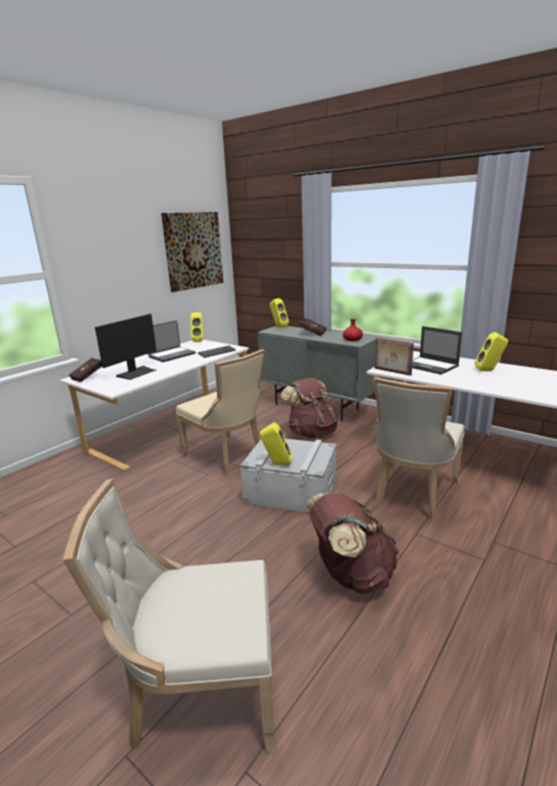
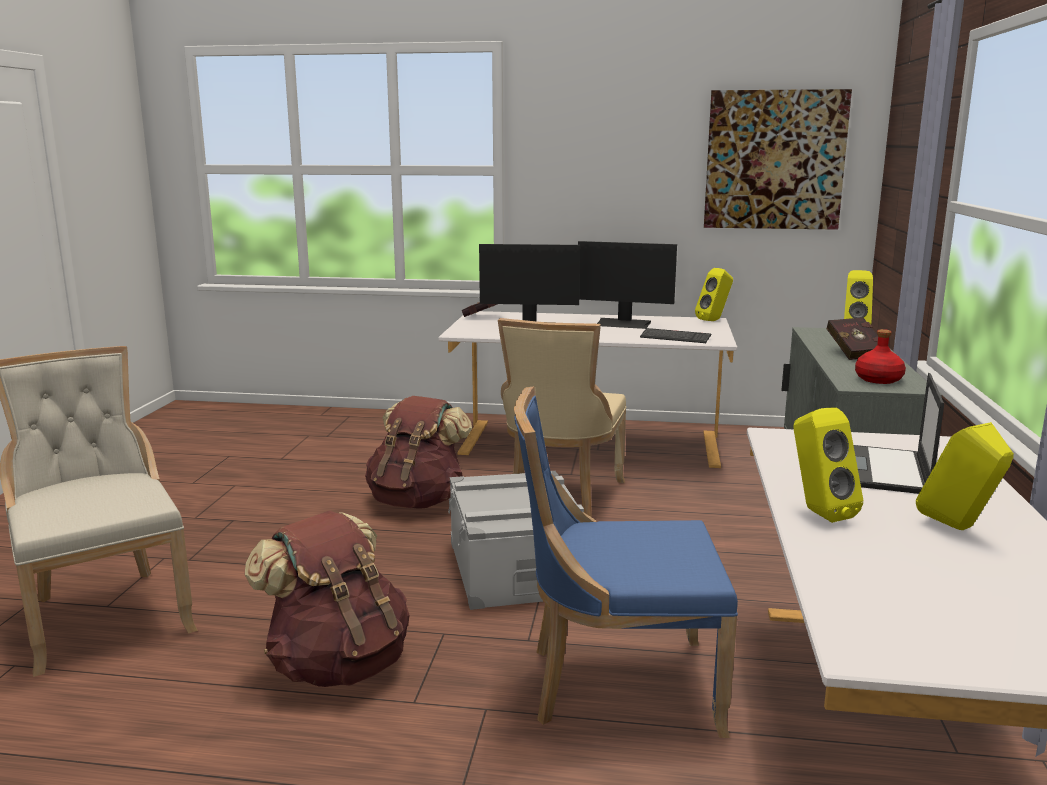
camera: 60 degrees right, 5 degrees down
(171, 355) = (623, 324): laptop -> monitor
(277, 464) = (473, 497): yellow speaker -> yellow speaker (818, 513)
(312, 432) = (727, 539): brown backpack -> brown backpack (418, 501)
(392, 372) = (774, 444): picture frame -> none
(413, 494) = (615, 685): beige chair -> blue chair

